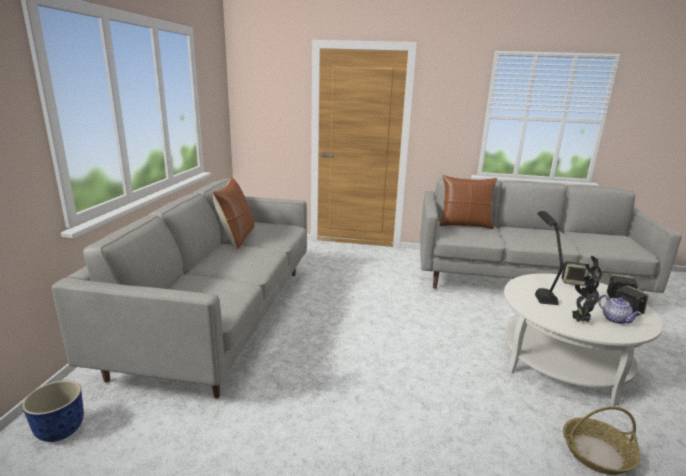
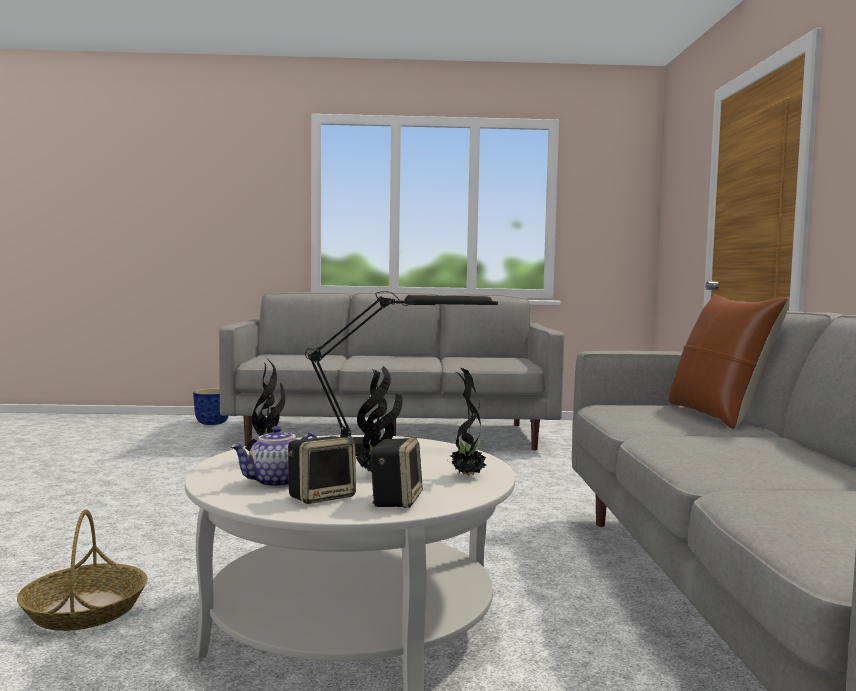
camera: 80 degrees right, 15 degrees down
(236, 238) = (457, 357): brown pillow -> none
(573, 282) = (466, 476): speaker -> potted plant

